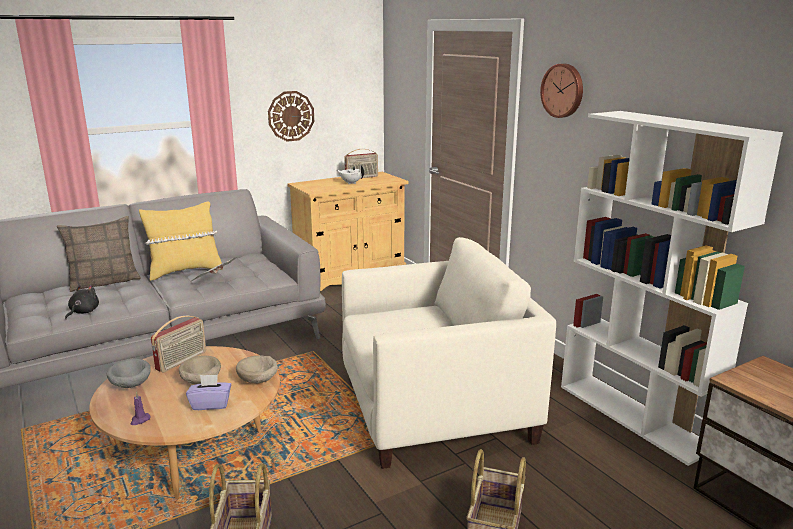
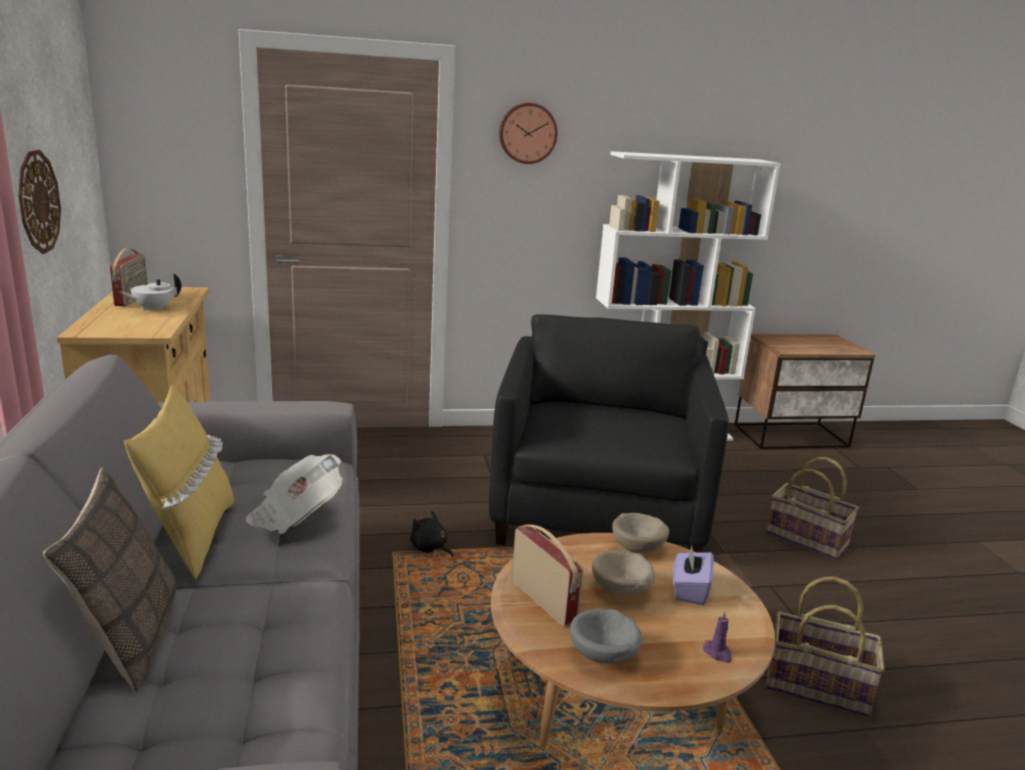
camera: 70 degrees left, 0 degrees up
(83, 312) = (292, 676): black plush toy -> black plush toy (430, 548)
(435, 409) = (596, 510): beige armchair -> black armchair

